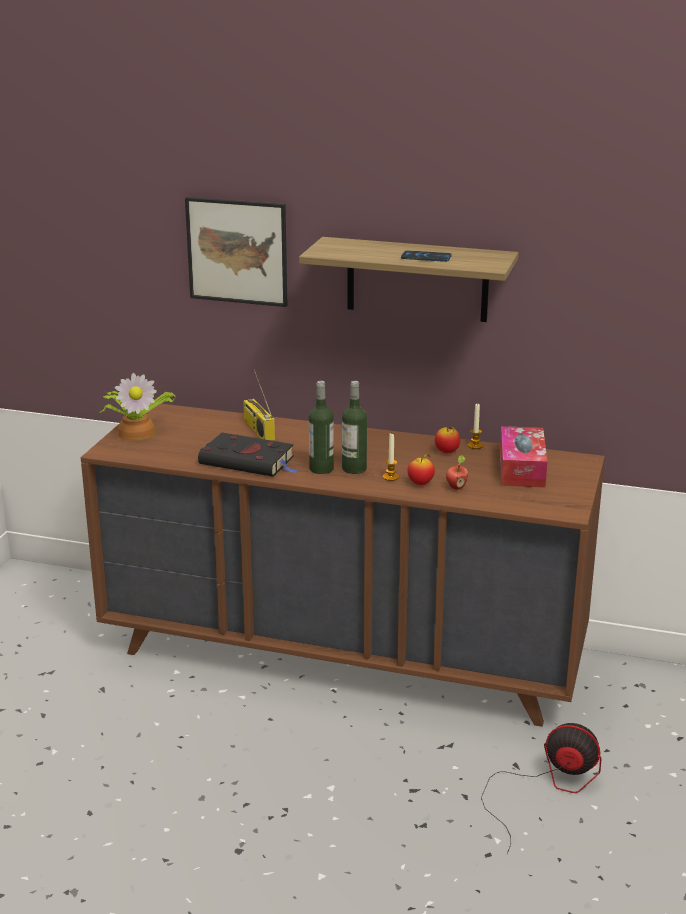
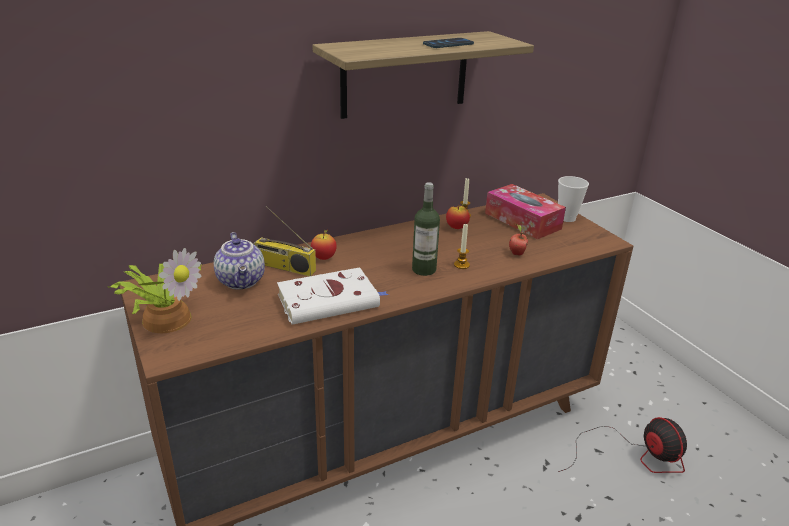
camera: 45 degrees left, 5 degrees up
(215, 428) = (242, 281): none -> teapot
(237, 251) = (215, 78): picture -> none
(249, 461) = (331, 301): black book -> white book
(321, 469) = (401, 281): bottle -> none
(420, 483) = (490, 261): apple -> apple (324, 258)
(546, 787) = (633, 455): fan -> fan turned 90 degrees clockwise
(573, 482) = (567, 218): none -> cup

